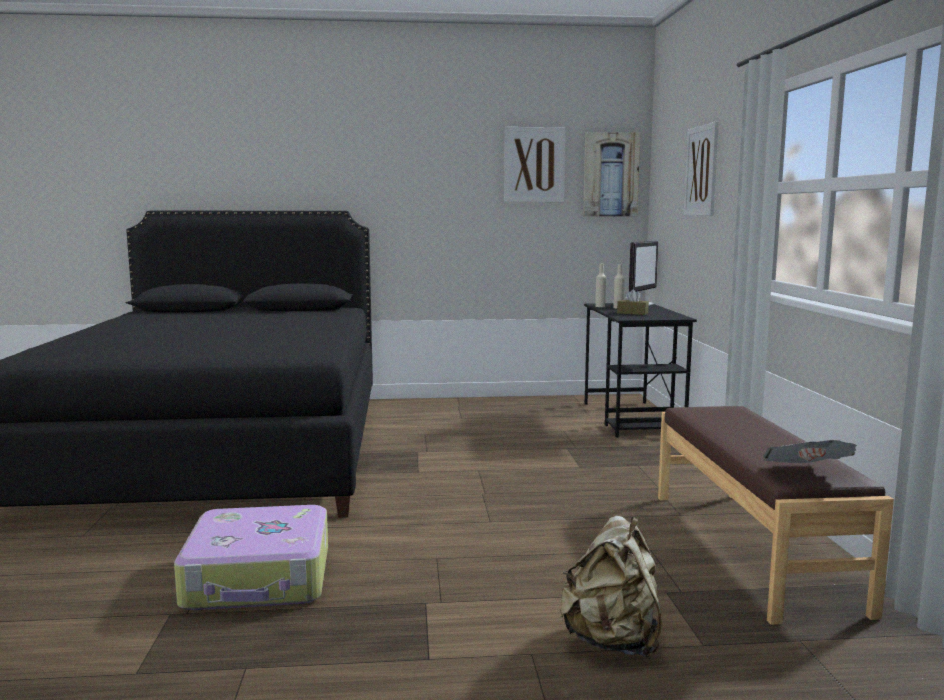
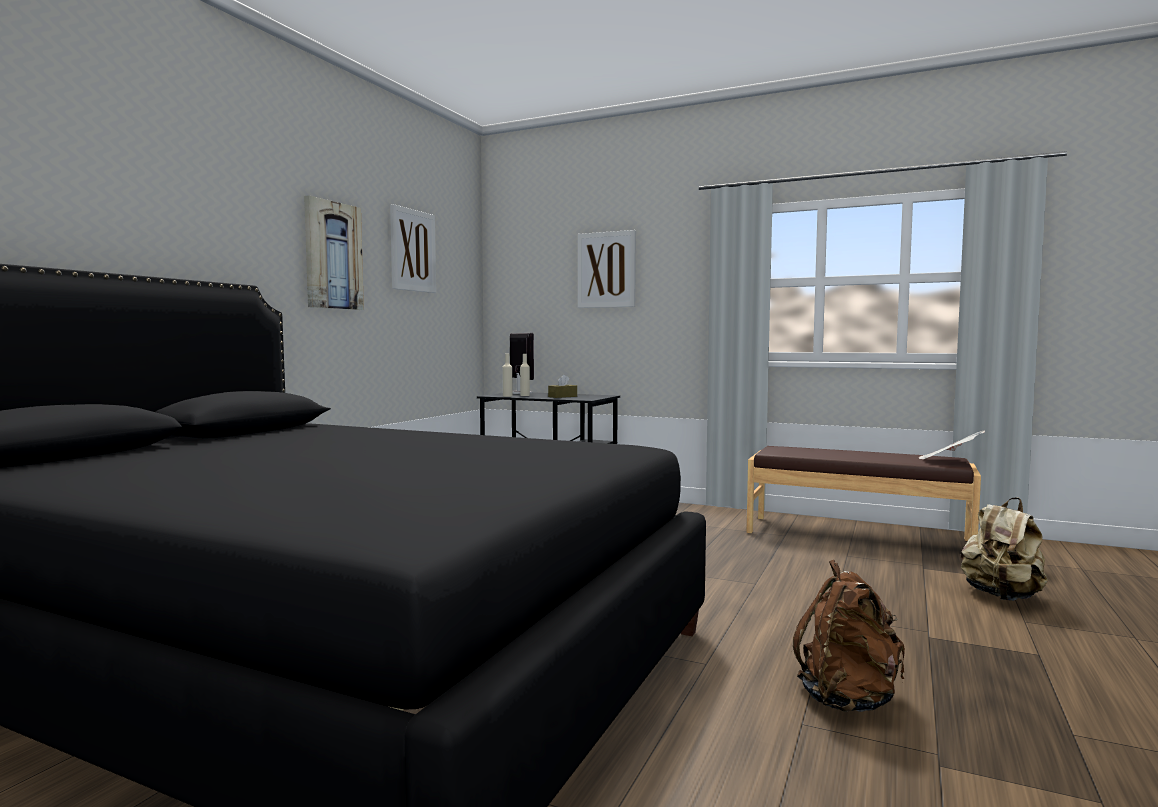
camera: 60 degrees left, 5 degrees down
(259, 578) = (848, 699): suitcase -> brown backpack
(610, 174) = (462, 269): picture -> picture (333, 255)

